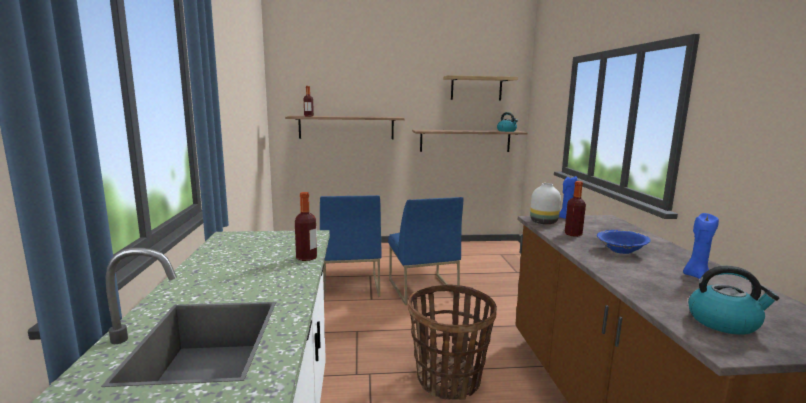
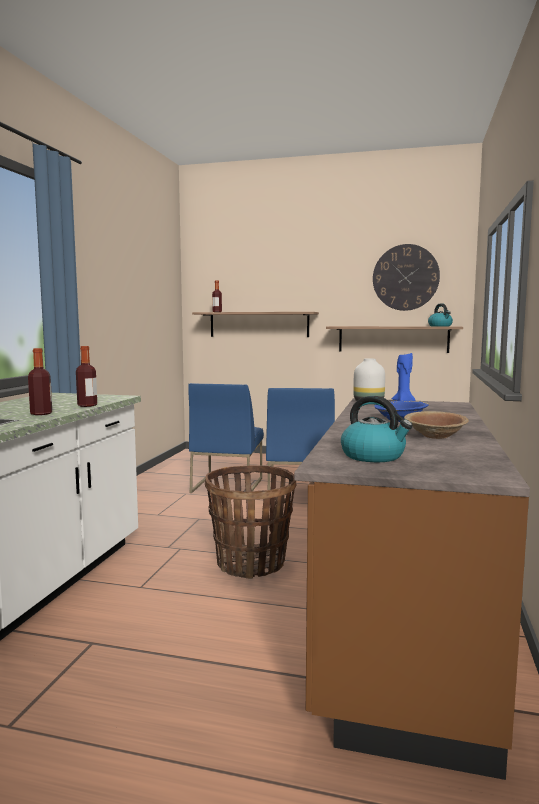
camera: 20 degrees right, 5 degrees down
(476, 88) = (405, 277): shelf -> wall clock
(573, 234) = (378, 410): bottle -> bottle (41, 413)
(695, 275) = (435, 436): blue candle -> brown bowl

